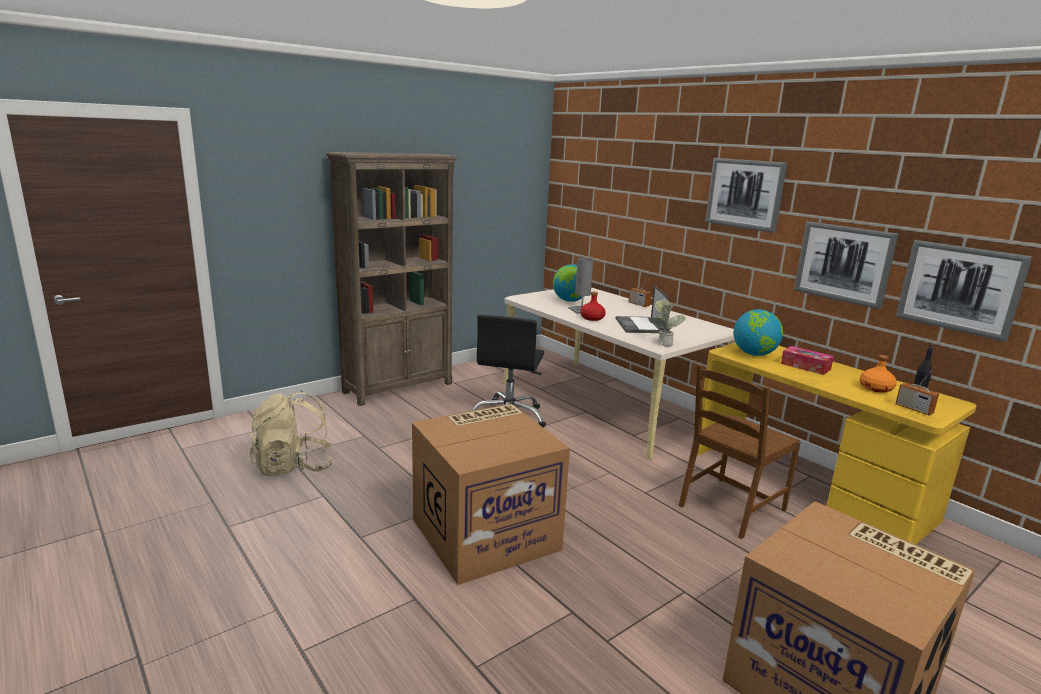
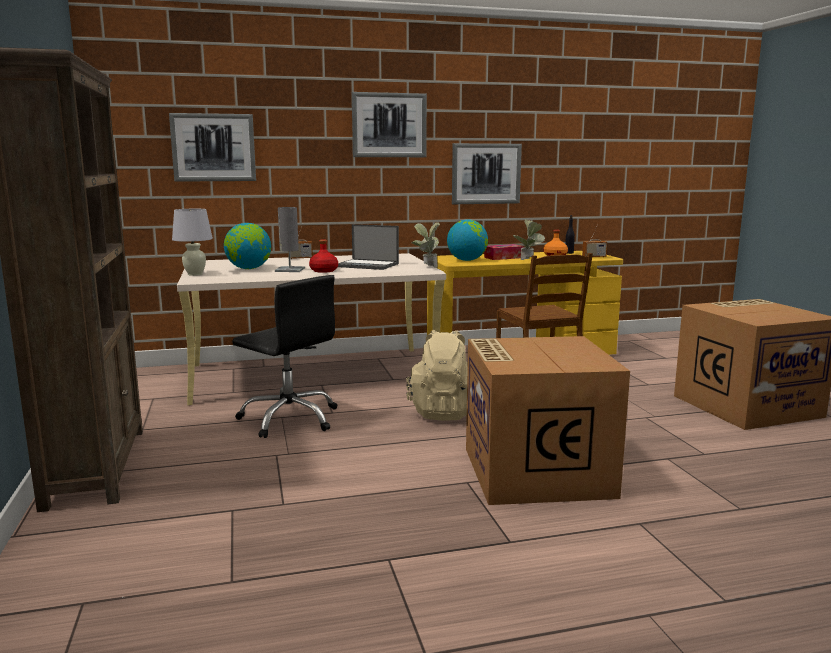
camera: 65 degrees left, 5 degrees down
(294, 467) = (274, 578): beige backpack -> beige backpack (444, 411)
(530, 294) = (195, 274): none -> white table lamp
(809, 378) = (528, 260): none -> potted plant
(959, 288) = (562, 176): picture -> picture (213, 147)

